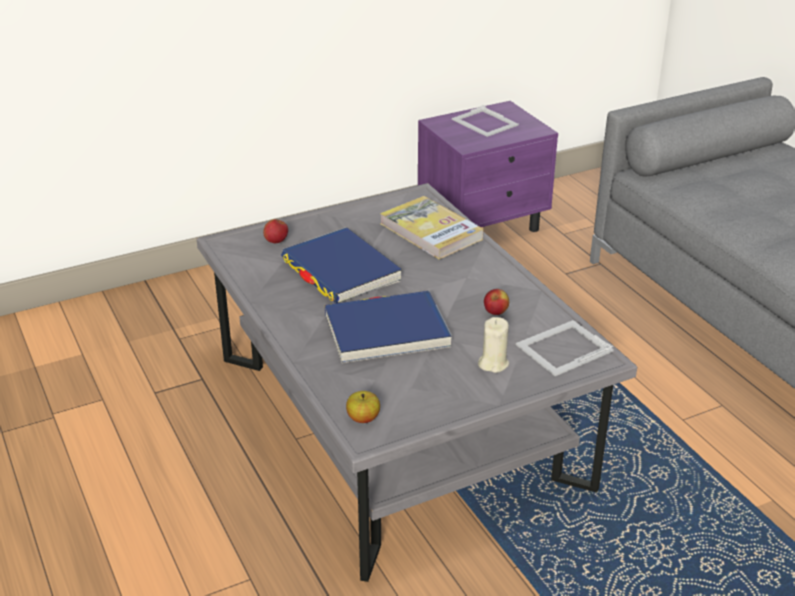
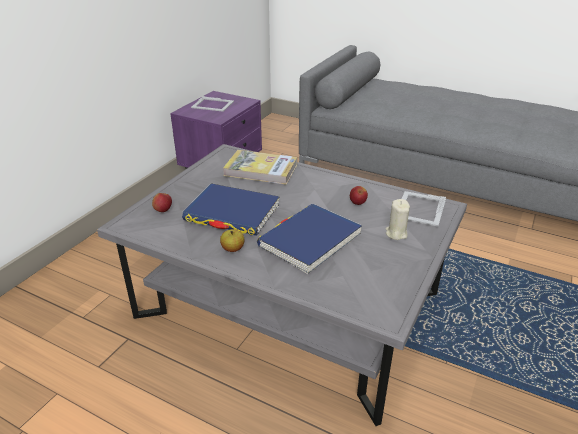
camera: 35 degrees left, 0 degrees up
(363, 418) = (369, 306): apple -> apple (233, 249)

